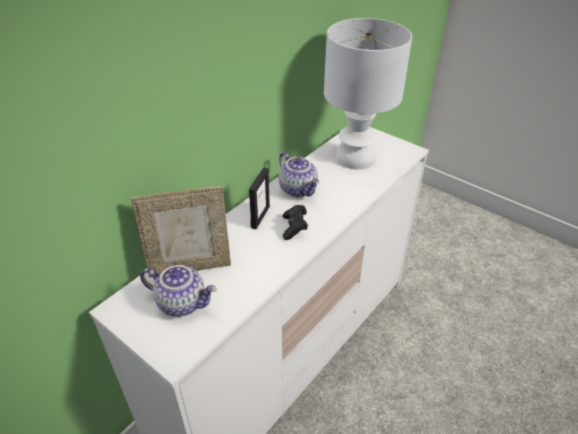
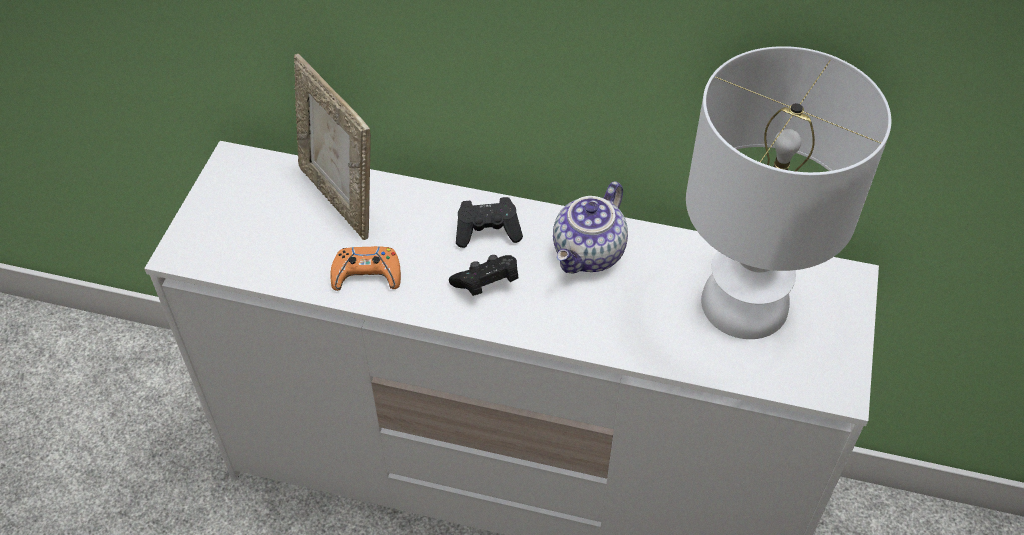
camera: 65 degrees right, 10 degrees up
(183, 302) = (272, 220): teapot -> none
(257, 271) = (367, 275): none -> orange game controller
(260, 217) = (488, 231): picture frame -> black game controller

